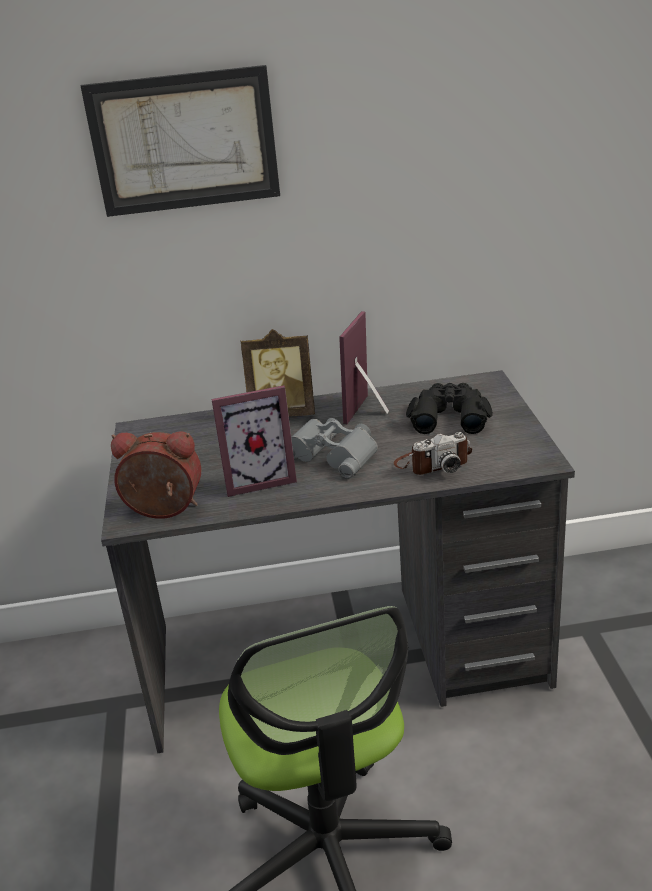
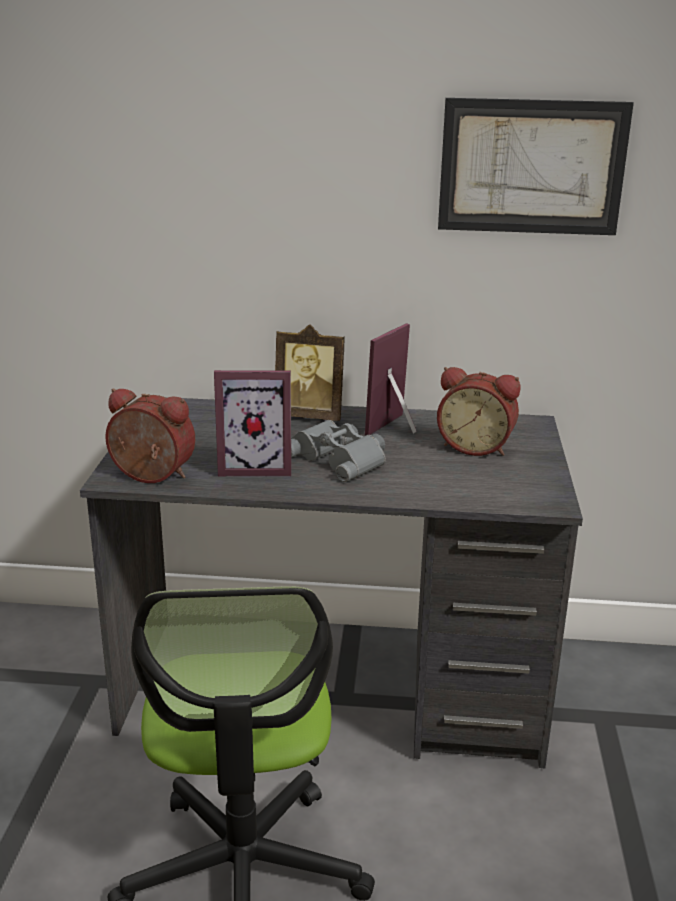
camera: 10 degrees right, 5 degrees down
(184, 141) = (253, 123): picture -> picture (531, 167)
(433, 463) = (436, 484): camera -> none
(449, 416) = (476, 446): black binoculars -> alarm clock

